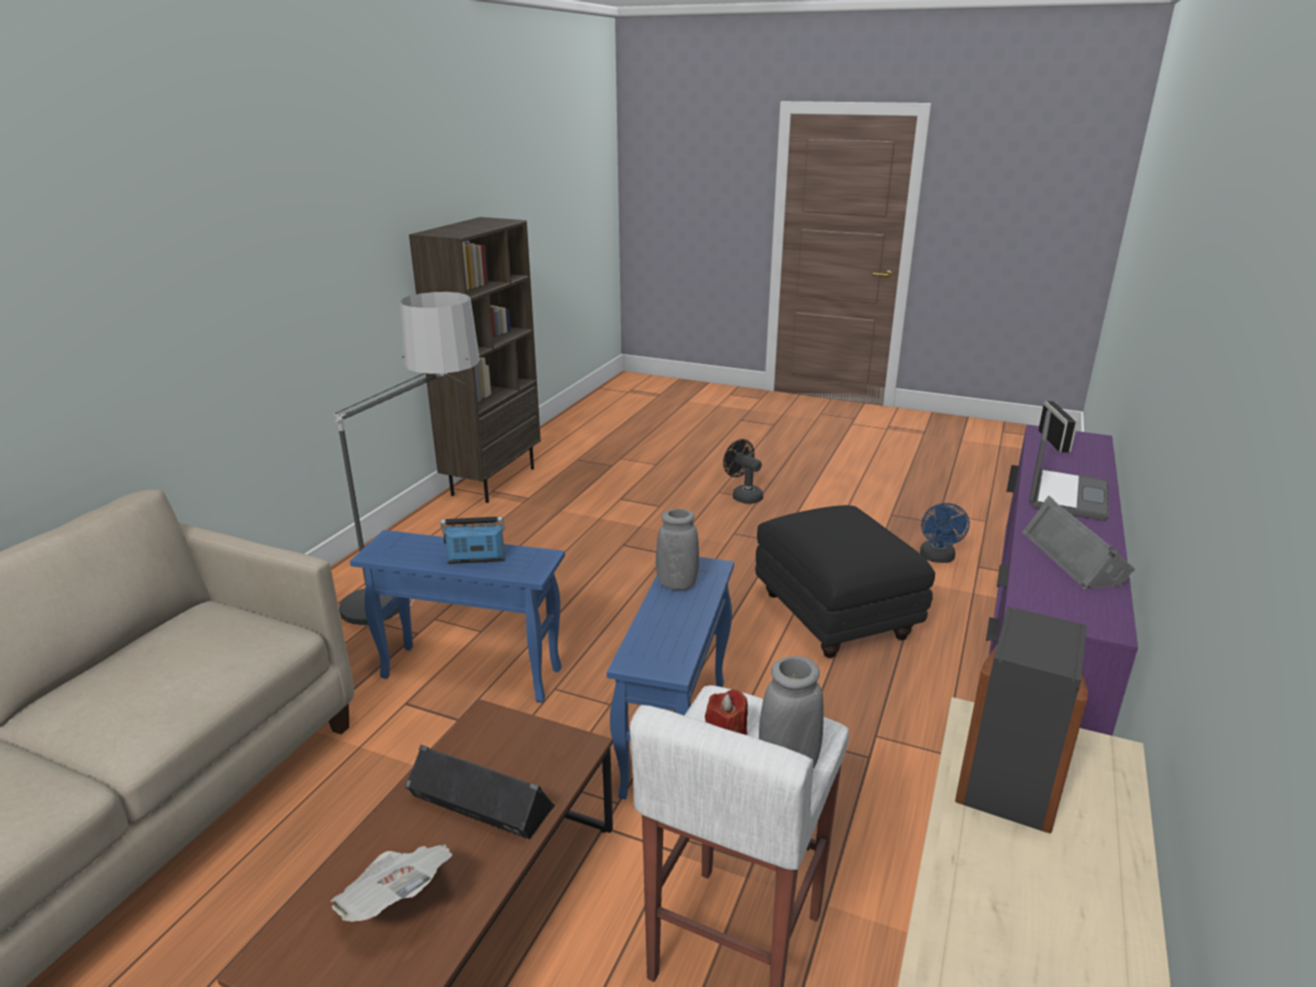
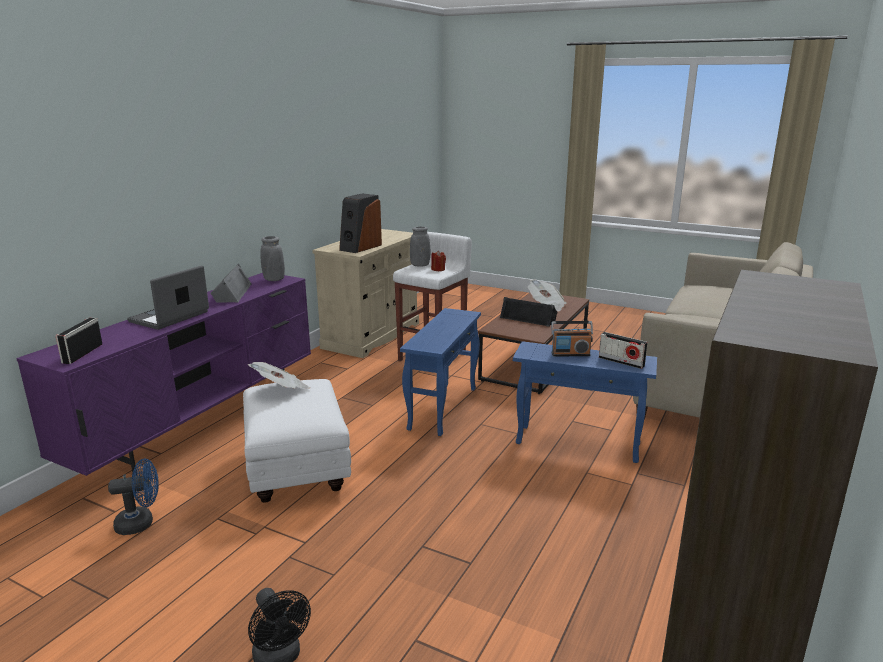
camera: 175 degrees left, 5 degrees down
(412, 548) = (621, 362): none -> radio
(420, 612) = (649, 491): floor lamp -> none
(677, 584) = (440, 338): grey vase -> grey vase (274, 279)
(836, 617) = (297, 469): black ottoman -> white ottoman
(866, 539) = (281, 390): none -> newspaper
(938, 558) = (141, 523): blue fan -> blue fan turned 60 degrees clockwise

